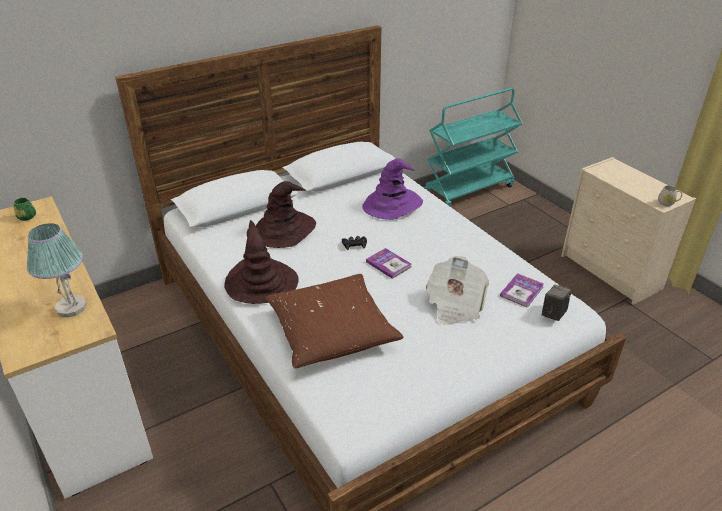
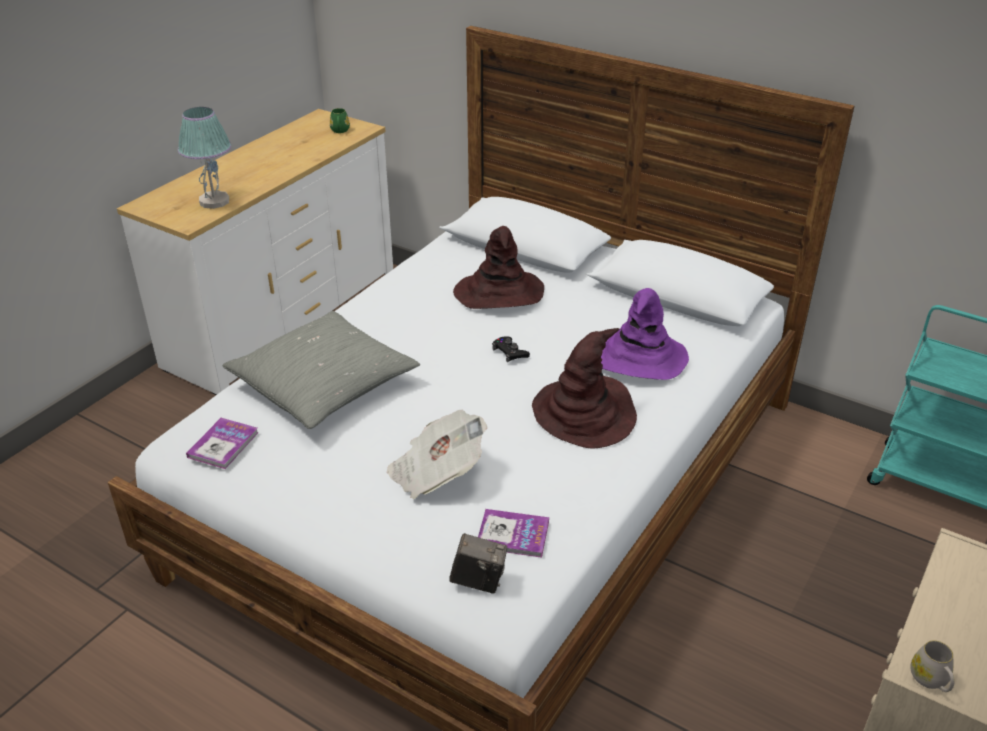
camera: 65 degrees right, 0 degrees up
(261, 283) = (383, 310): brown hat -> brown hat (585, 413)
(331, 330) = (324, 384): brown pillow -> grey pillow
(388, 264) = (486, 392): book -> book (223, 445)

